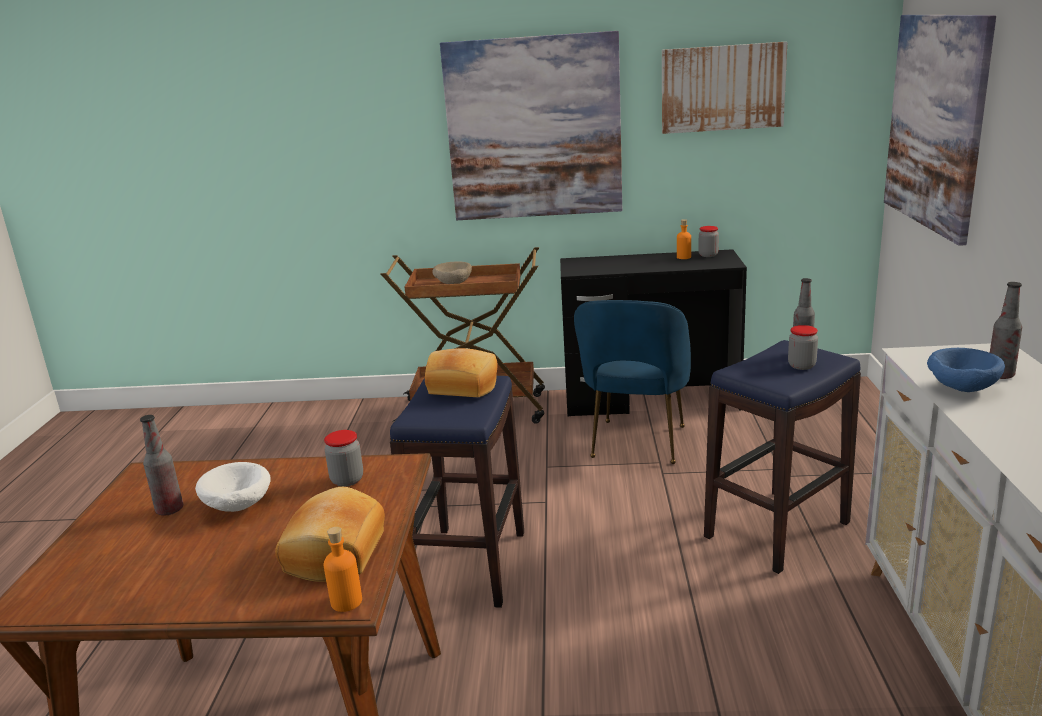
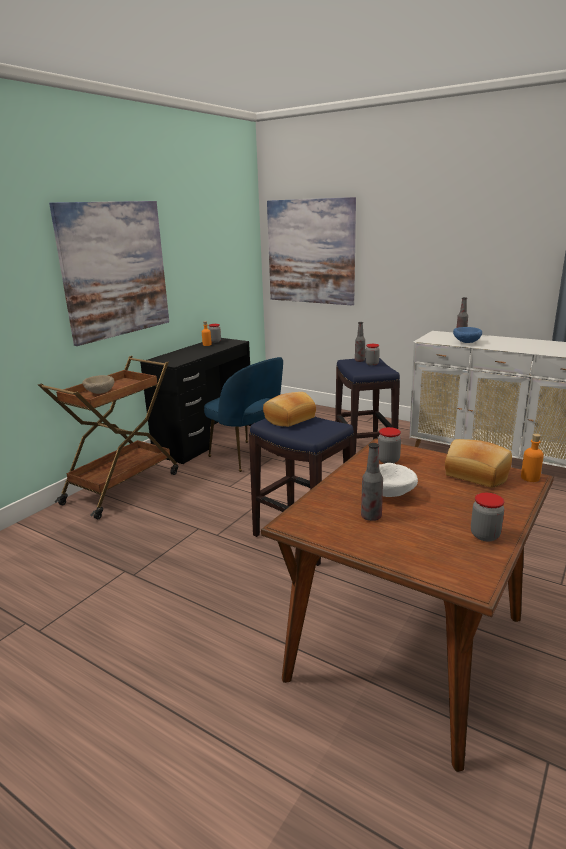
camera: 60 degrees left, 0 degrees up
(137, 595) = (485, 535): none -> jar
(722, 88) = (202, 239): picture -> none

